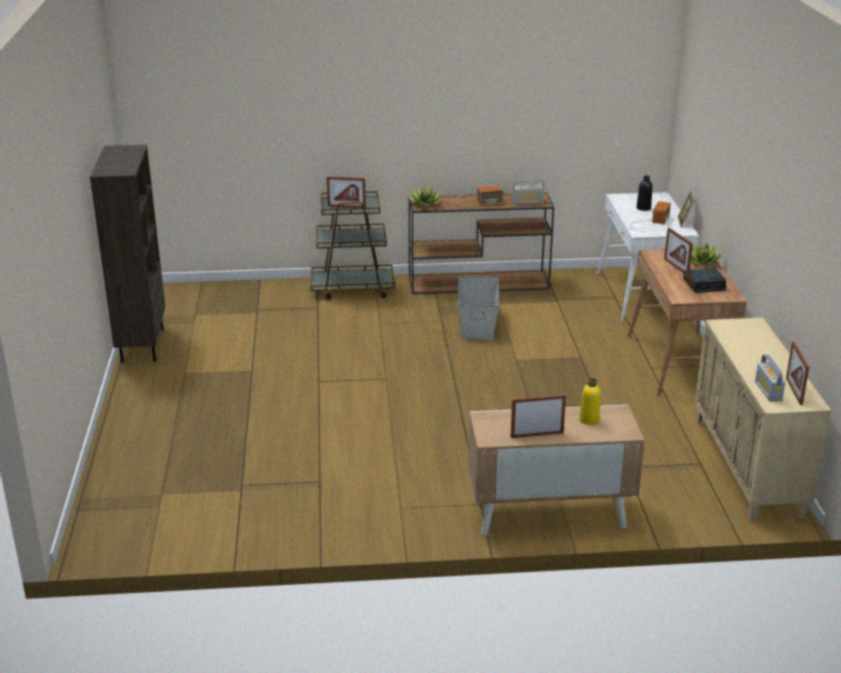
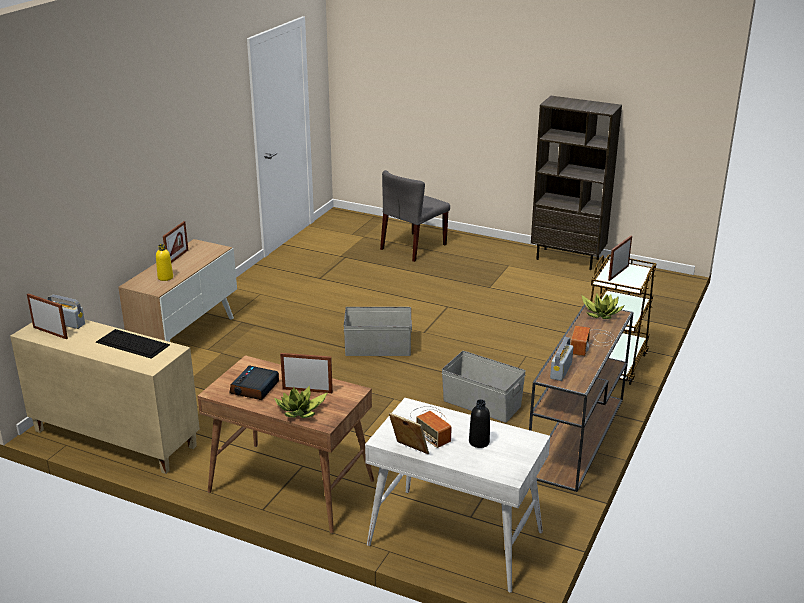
camera: 120 degrees right, 0 degrees up
(173, 445) = (413, 247): none -> grey chair
(441, 392) = (377, 347): none -> grey storage box
(742, 345) = (132, 343): none -> keyboard

